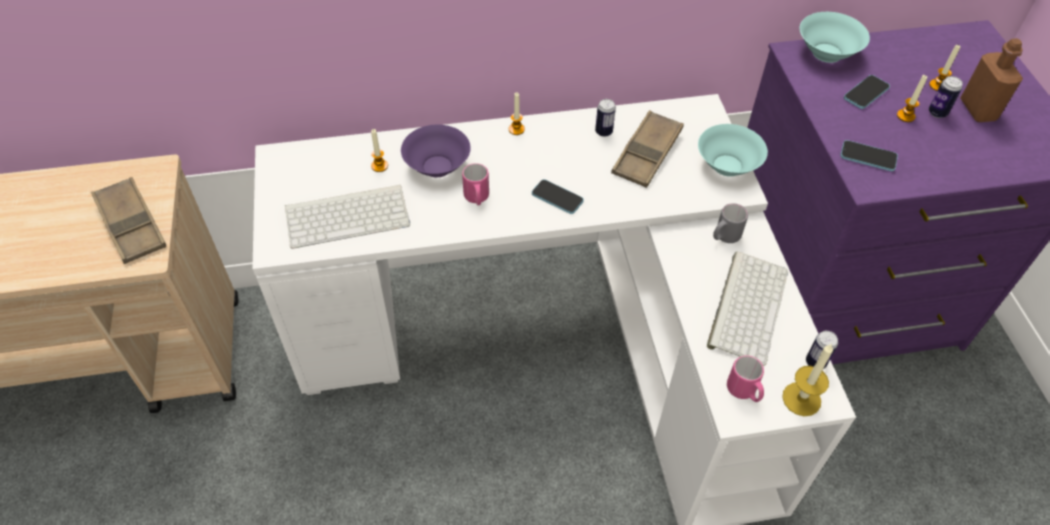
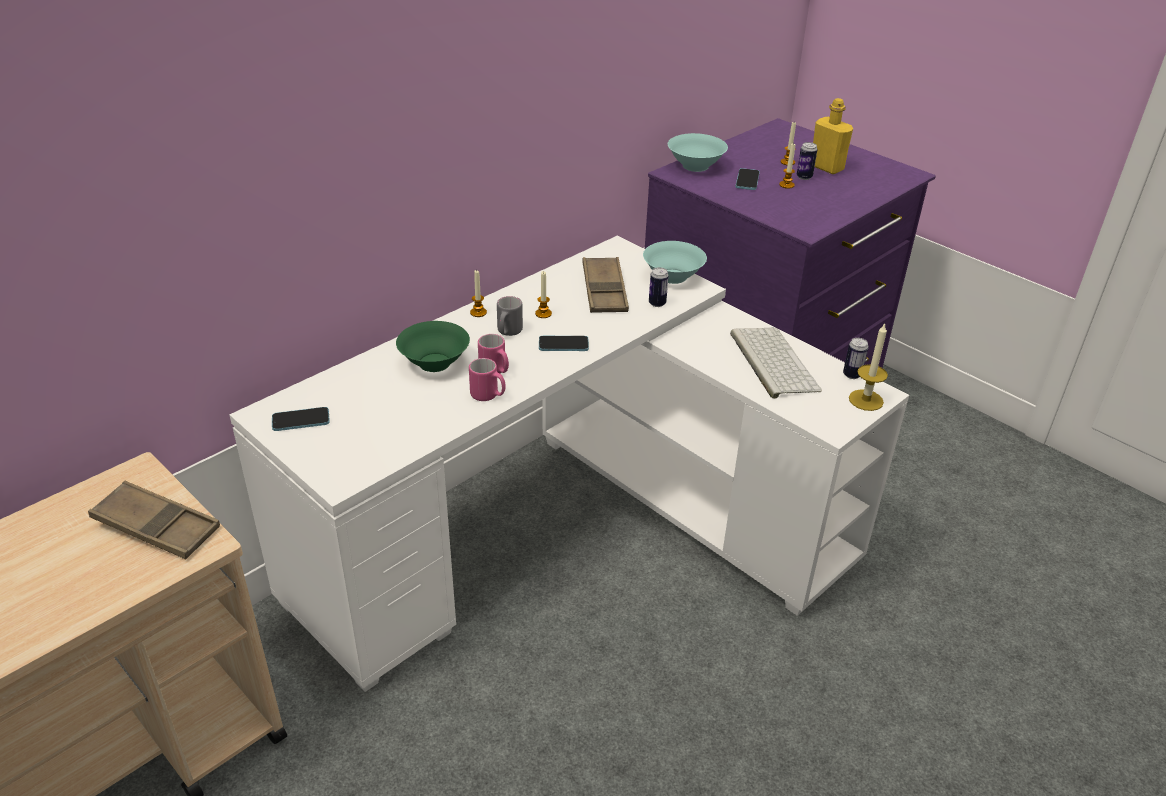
camera: 35 degrees left, 15 degrees down
(349, 215) = (388, 428): keyboard -> none
(379, 166) = (378, 382): candle -> candle (543, 314)
(436, 166) = (433, 363): purple bowl -> green bowl
(603, 132) = (554, 289): can -> can (657, 303)
(724, 237) = (711, 326): grey mug -> grey mug (508, 332)
(744, 392) = (825, 413): pink mug -> pink mug (488, 396)
(868, 157) = (789, 215): phone -> phone (301, 420)
(978, 110) = (826, 167): brown bottle -> yellow bottle

